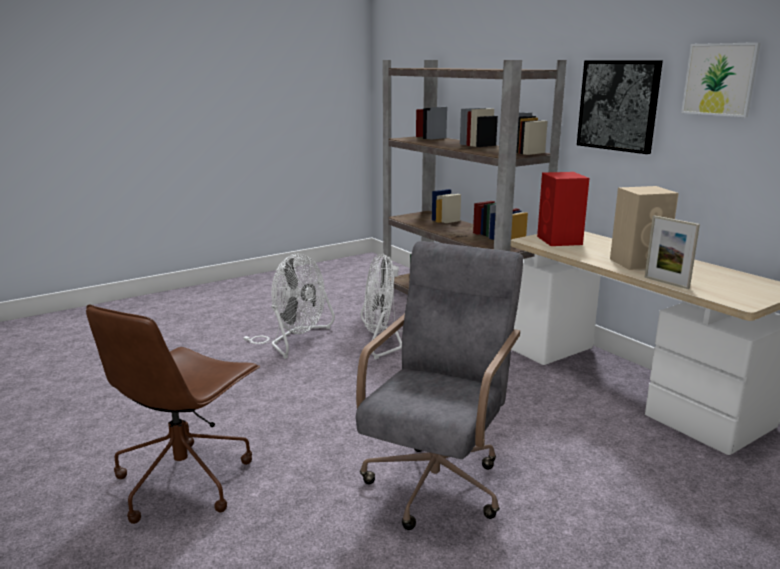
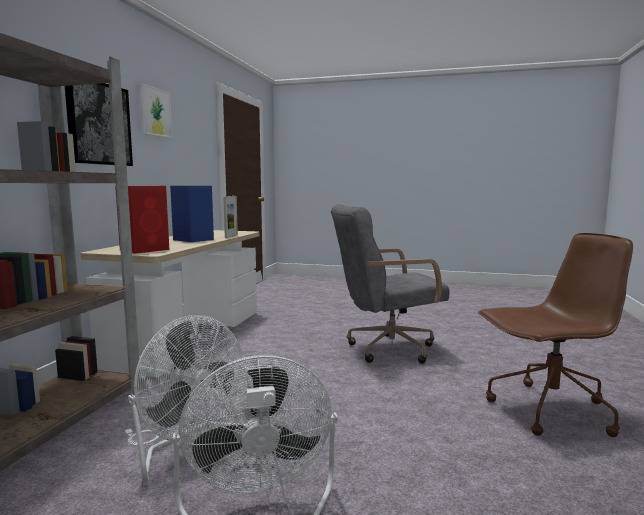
camera: 130 degrees left, 10 degrees down
(639, 263) = (192, 239): beige speaker -> blue speaker

